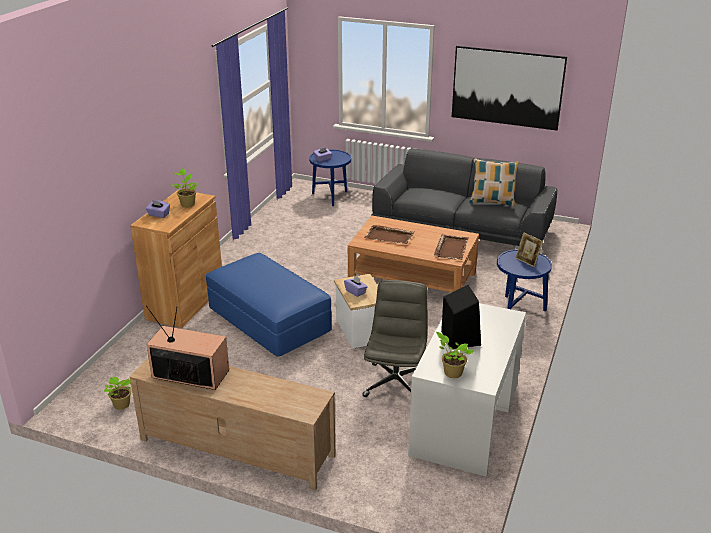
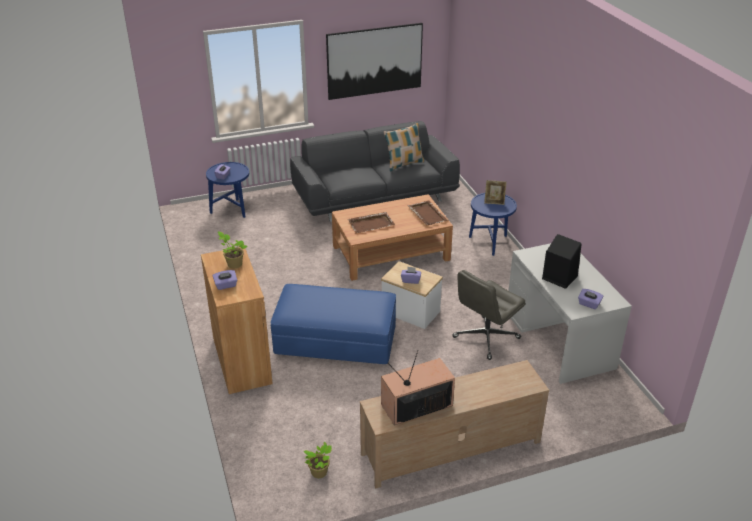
camera: 40 degrees left, 5 degrees up
(395, 382) = (486, 338): grey office chair -> grey office chair turned 105 degrees counterclockwise
(451, 372) = (589, 304): potted plant -> purple tissue box

